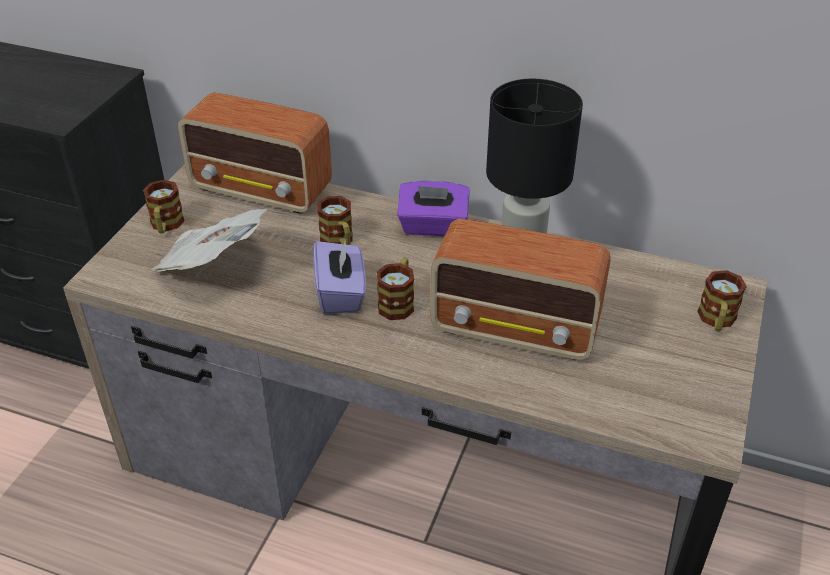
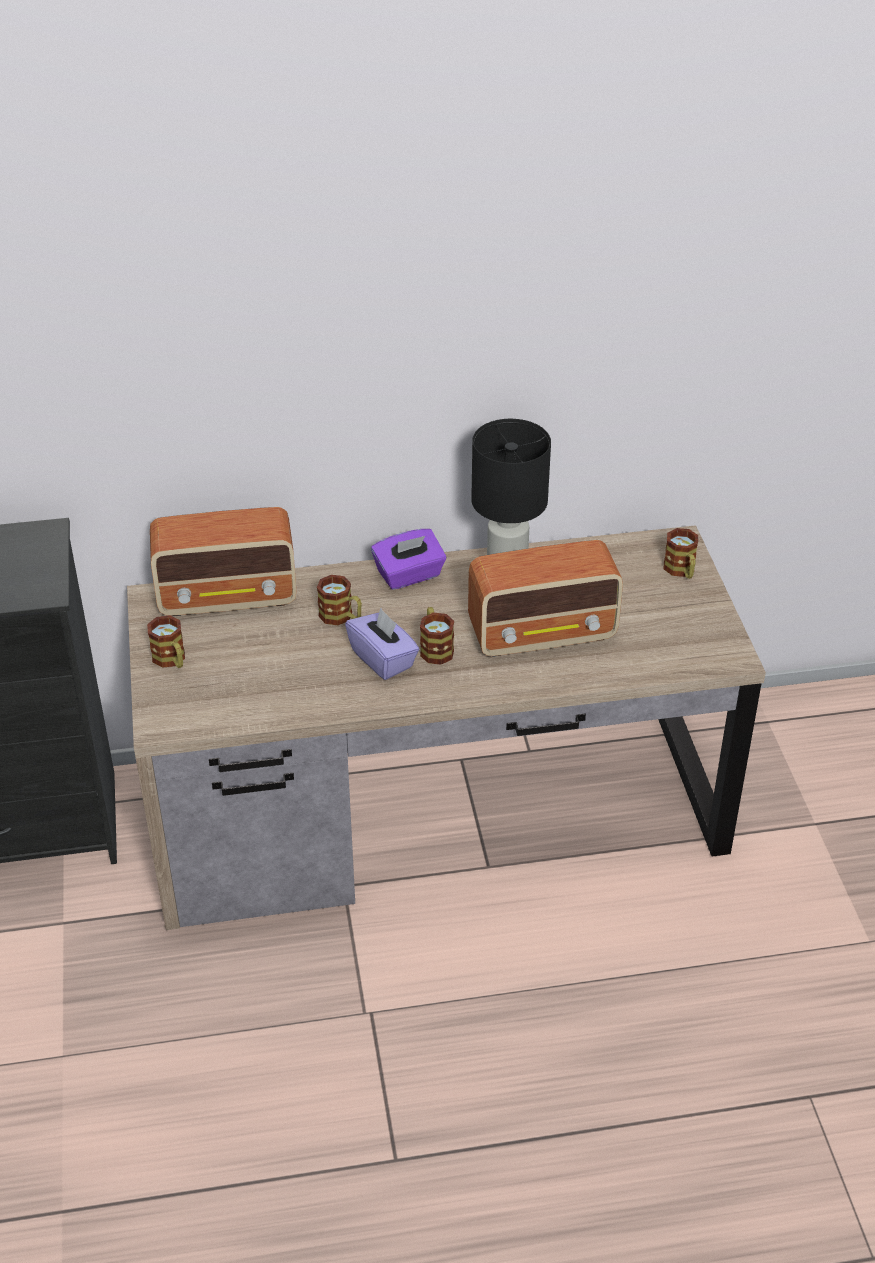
camera: 30 degrees left, 0 degrees up
(213, 264) = (250, 677): newspaper -> none

